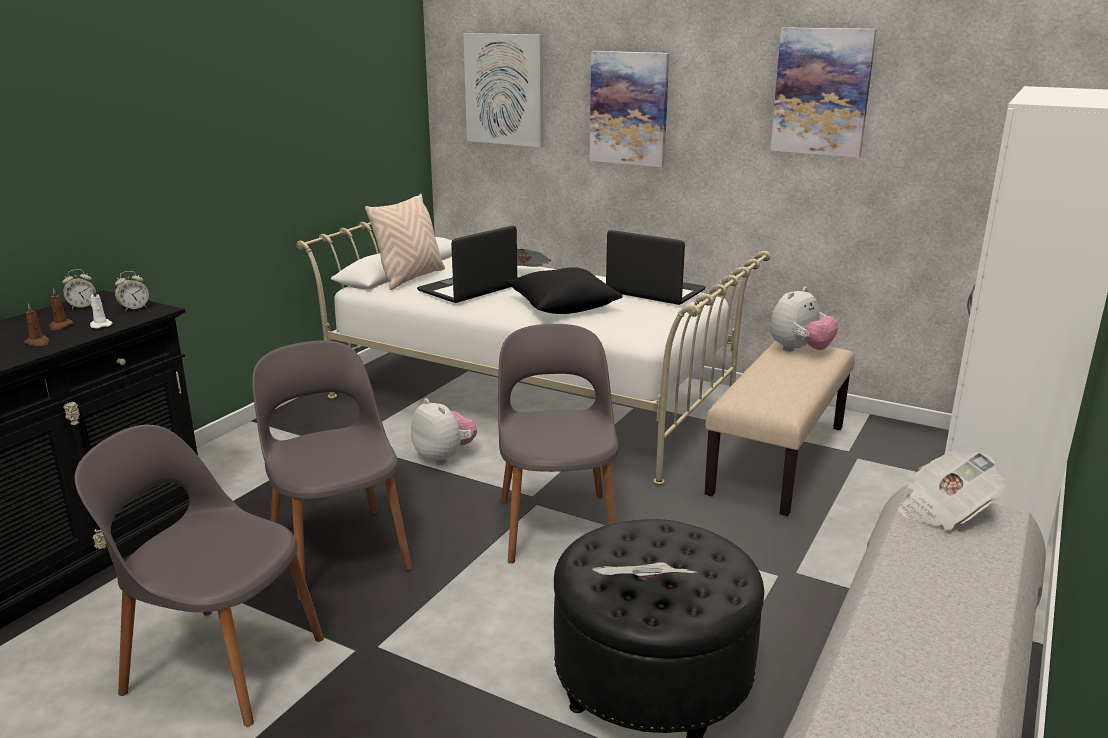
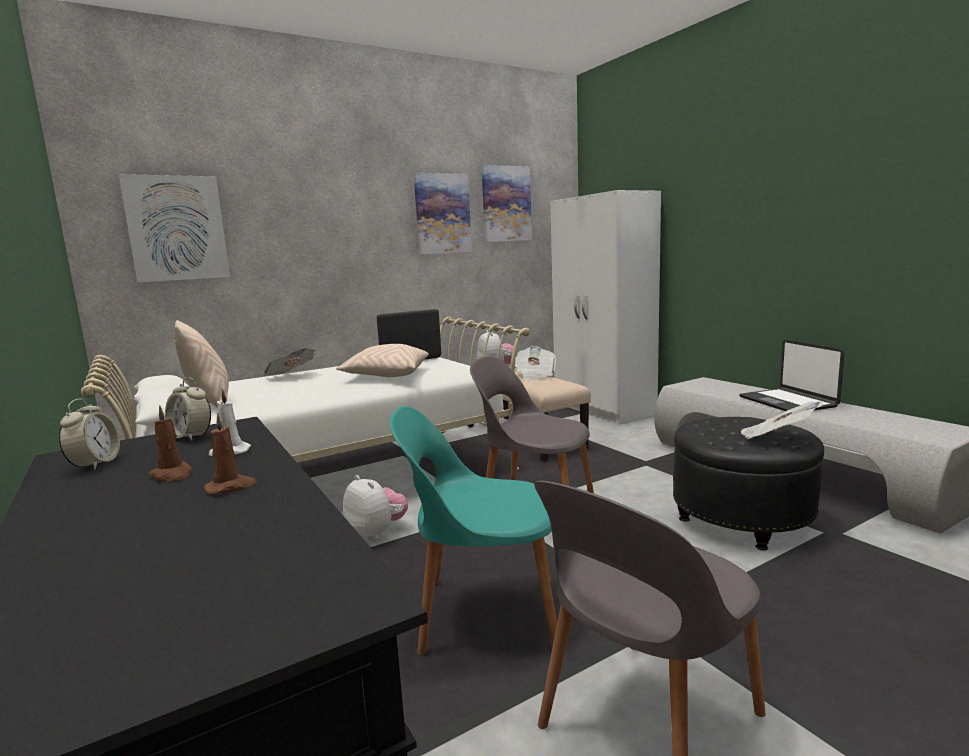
camera: 60 degrees left, 10 degrees down
(134, 308) = (191, 436): alarm clock -> alarm clock turned 135 degrees clockwise
(339, 550) = (484, 613): grey chair -> turquoise chair
(444, 457) = (377, 533): plush toy -> plush toy turned 60 degrees clockwise
(468, 289) = (289, 390): laptop -> laptop (788, 402)
(562, 306) = (386, 375): black pillow -> beige pillow
(629, 108) = (309, 236): picture -> picture (506, 204)
(944, 511) = (696, 386): newspaper -> newspaper (535, 375)

